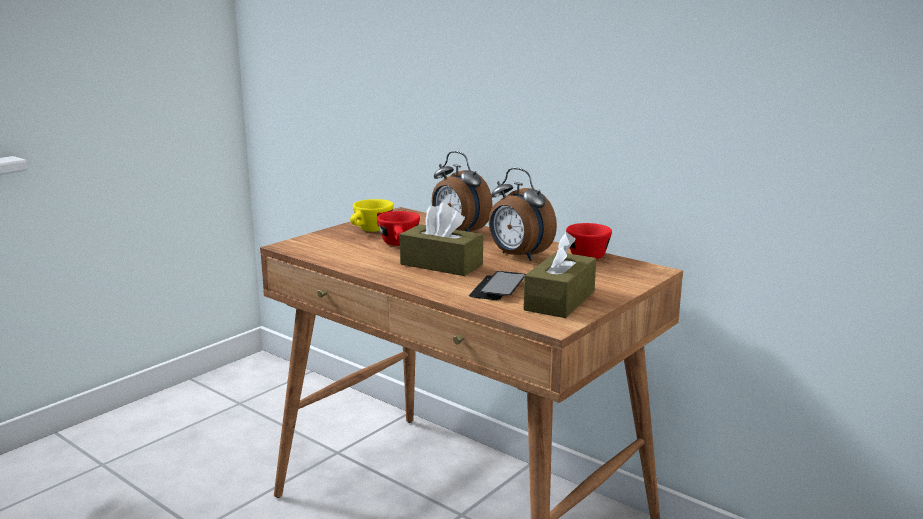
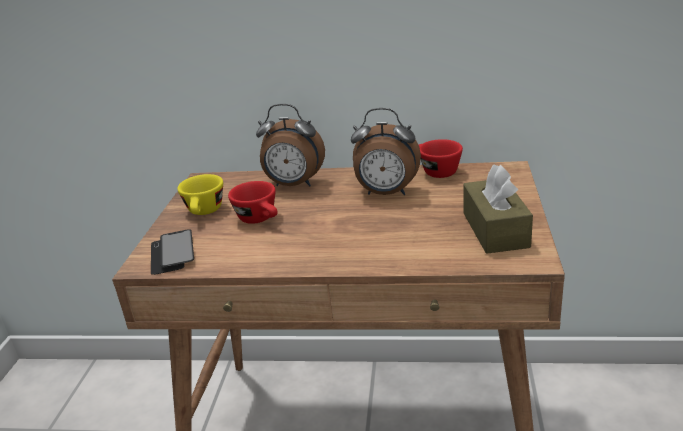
camera: 30 degrees left, 10 degrees up
(441, 264) = (336, 229): brown tissue box -> none
(498, 288) = (426, 237): phone -> phone (172, 253)

